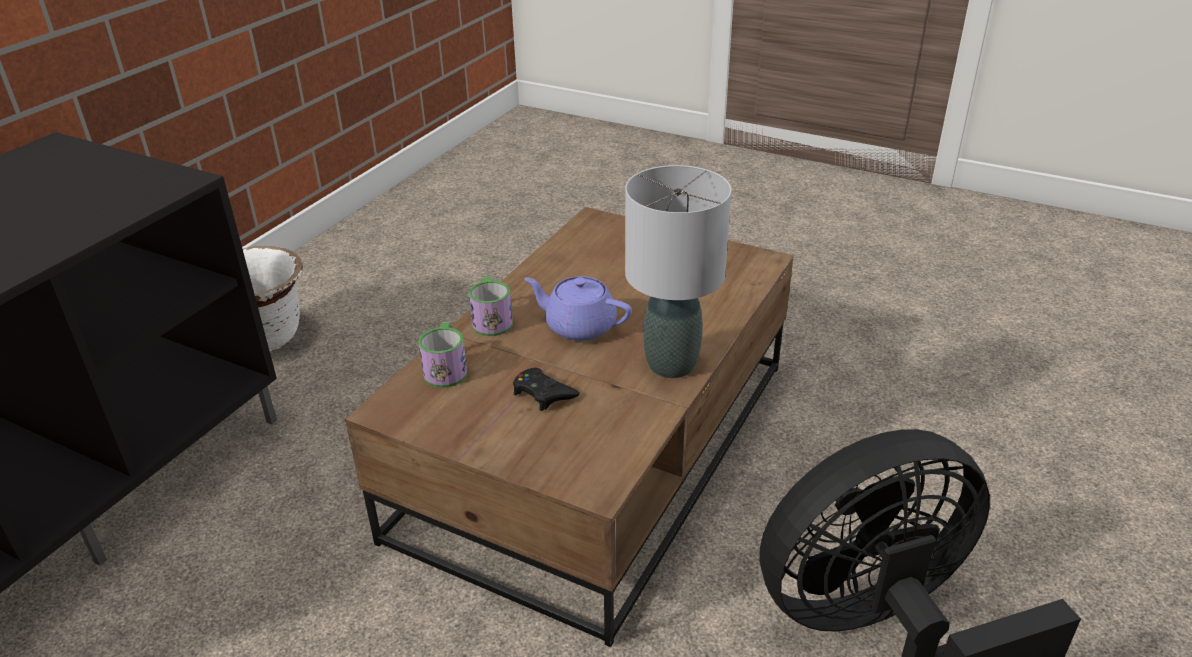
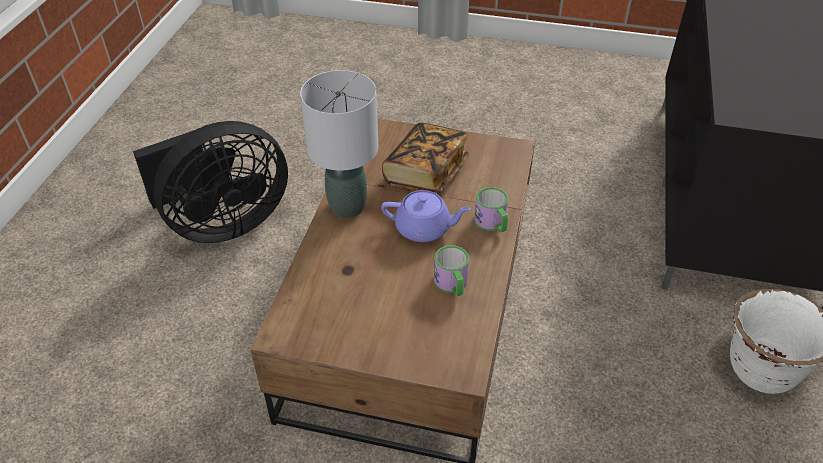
camera: 165 degrees right, 10 degrees up
(446, 369) = (498, 180): mug -> mug (452, 285)
(543, 393) = (425, 173): black game controller -> book

